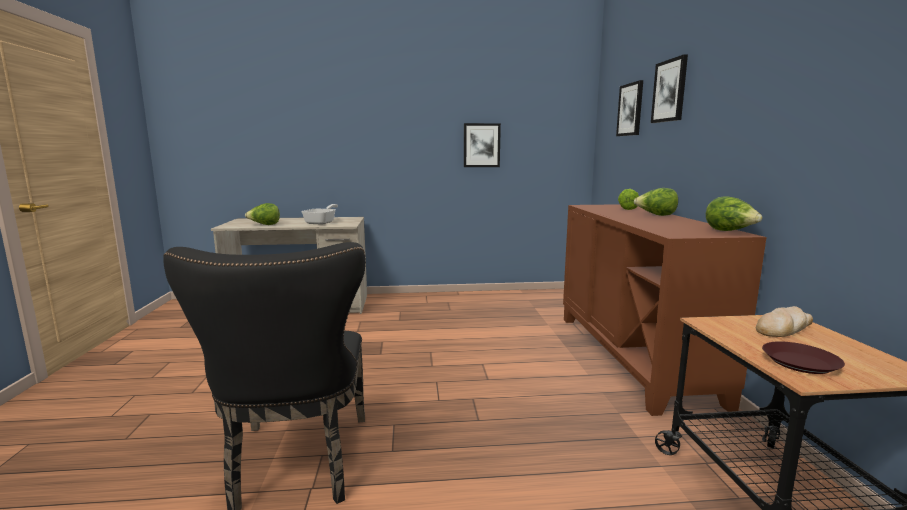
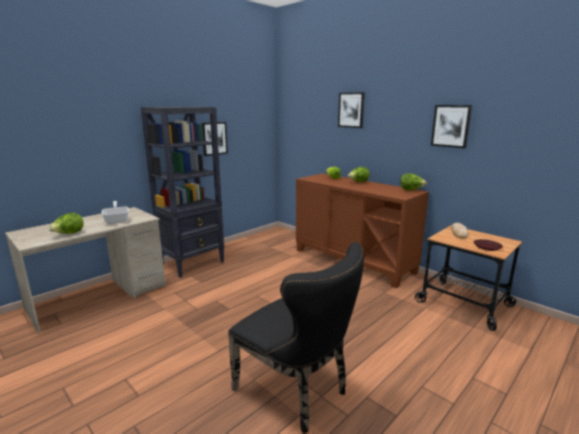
camera: 40 degrees left, 5 degrees up
(420, 301) = (193, 263): none -> black bookcase
(630, 109) = (315, 115): picture -> picture (451, 126)

